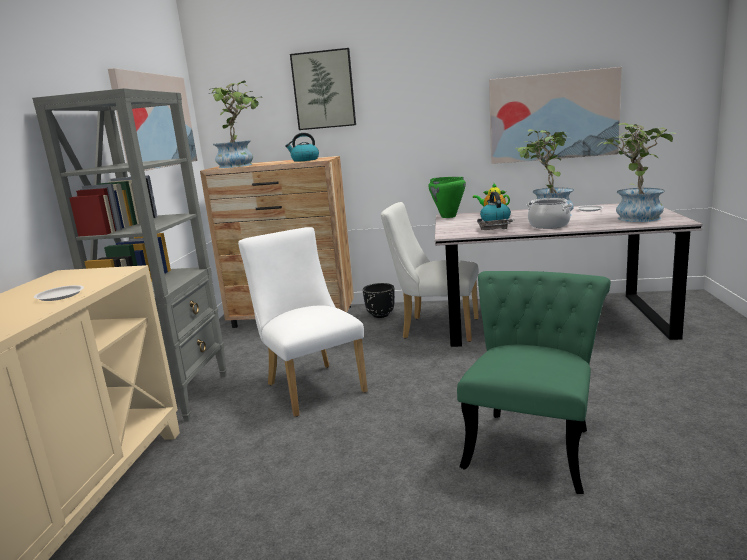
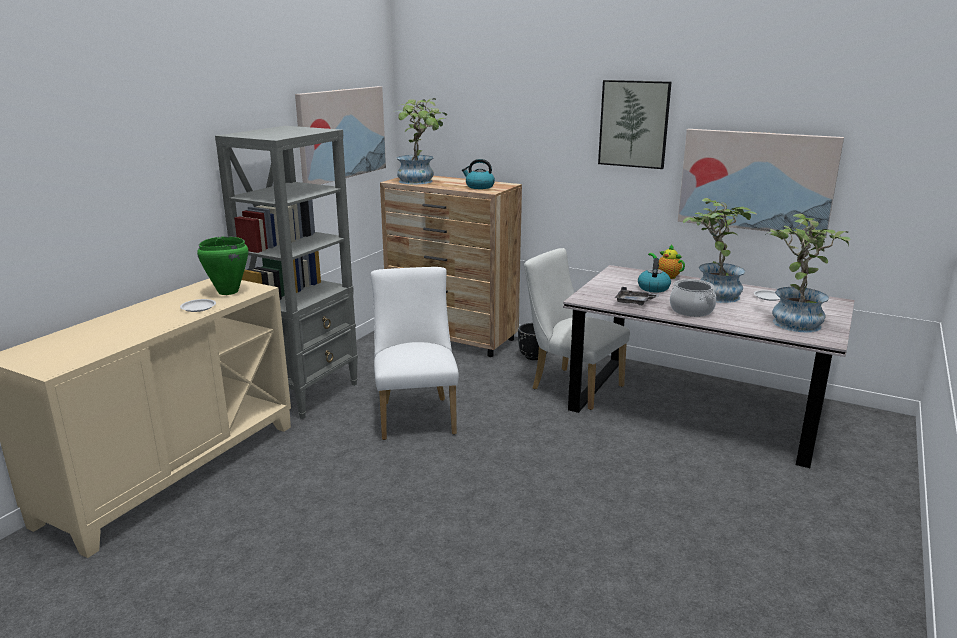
camera: 20 degrees right, 5 degrees up
(324, 90) = (515, 113): picture -> picture (634, 124)
(448, 216) = (617, 271): green cooking pot -> green cooking pot (227, 292)
(533, 443) = (550, 522): green chair -> none

